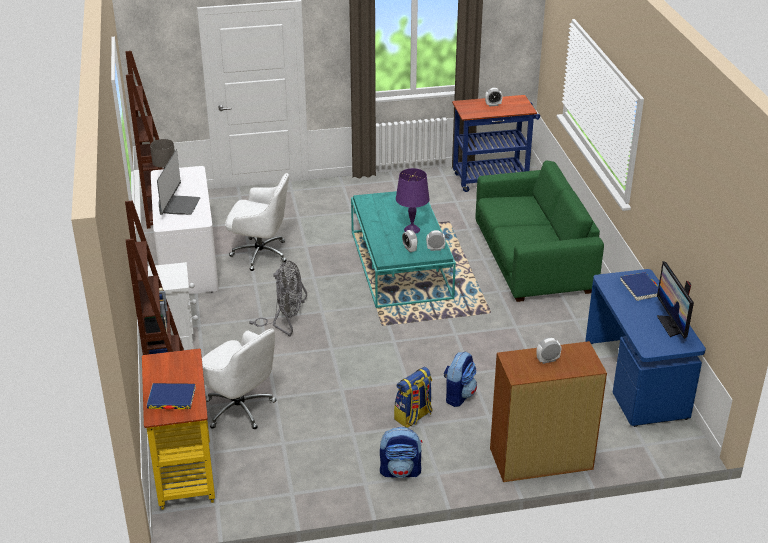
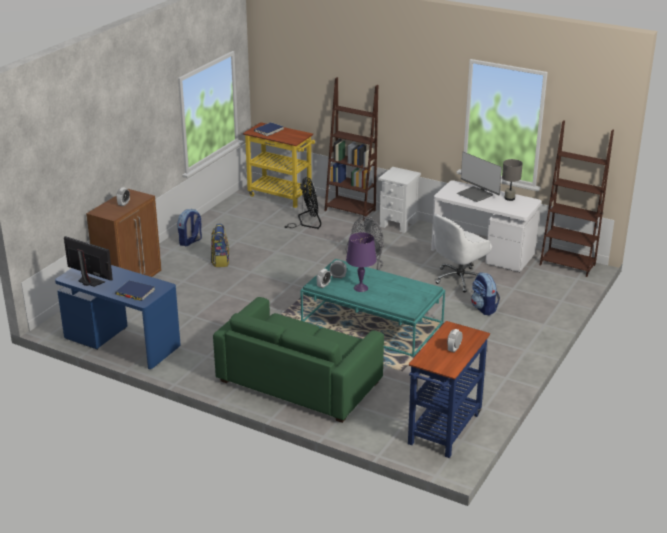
camera: 130 degrees right, 5 degrees down
(238, 409) = (306, 221): white office chair -> black fan
(458, 395) = (213, 280): backpack -> backpack (484, 308)

